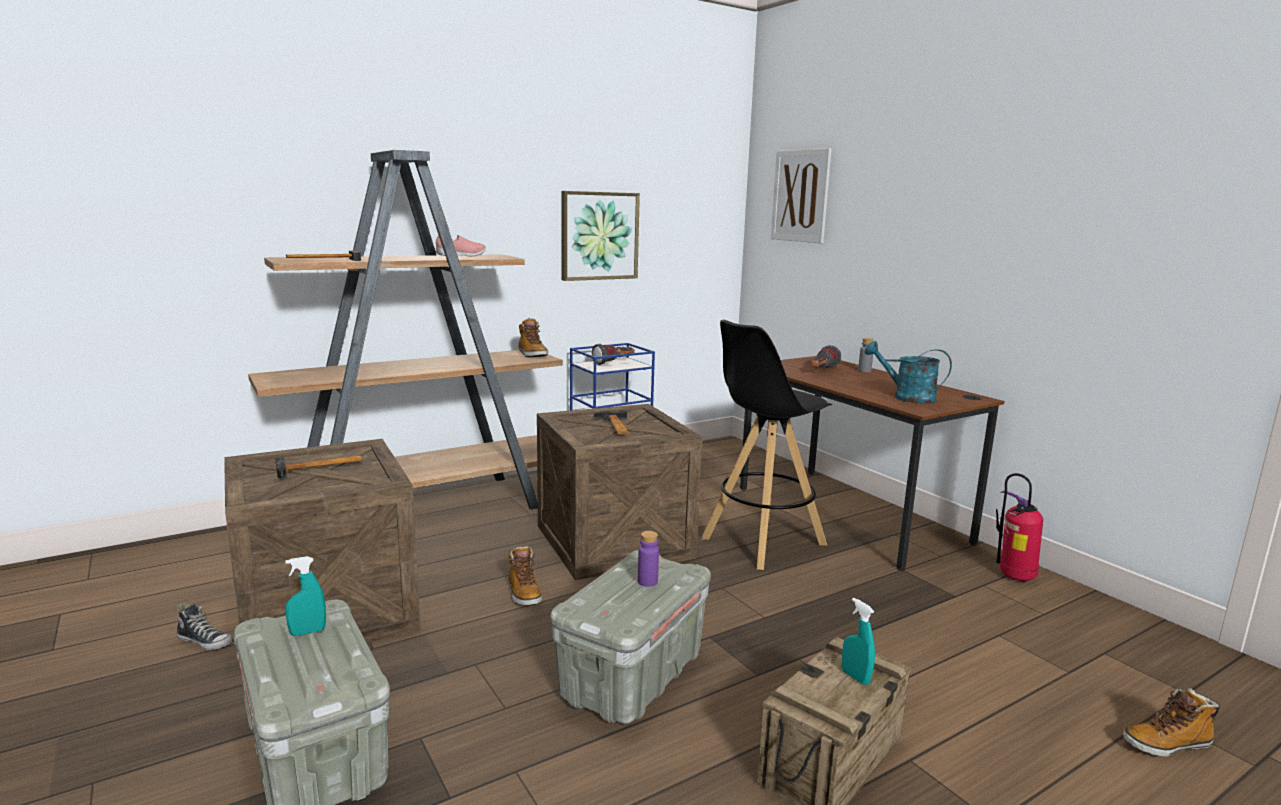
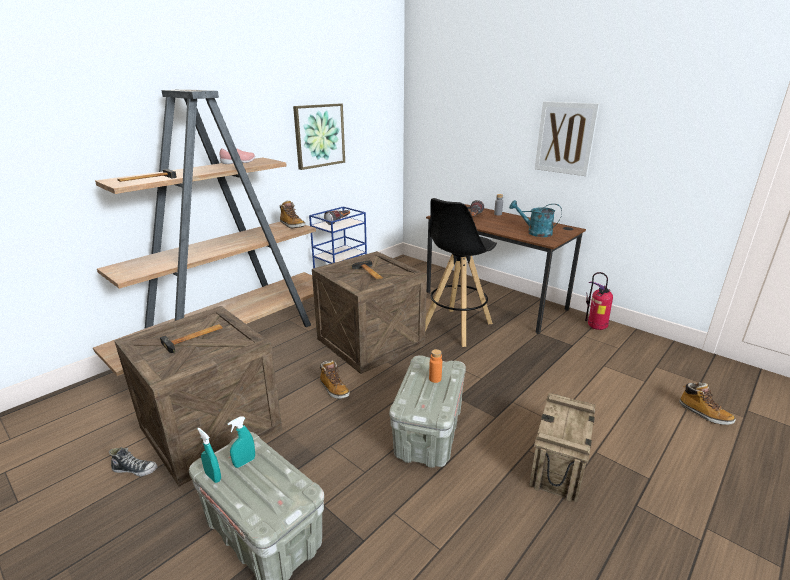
camera: 15 degrees left, 10 degrees up
(647, 581) = (435, 379): purple bottle -> orange bottle
(800, 196) = (445, 100): picture -> picture (565, 138)
(855, 677) = (572, 417): turquoise spray bottle -> turquoise spray bottle (213, 477)
(1166, 744) = (704, 414): boot -> boot turned 105 degrees counterclockwise

